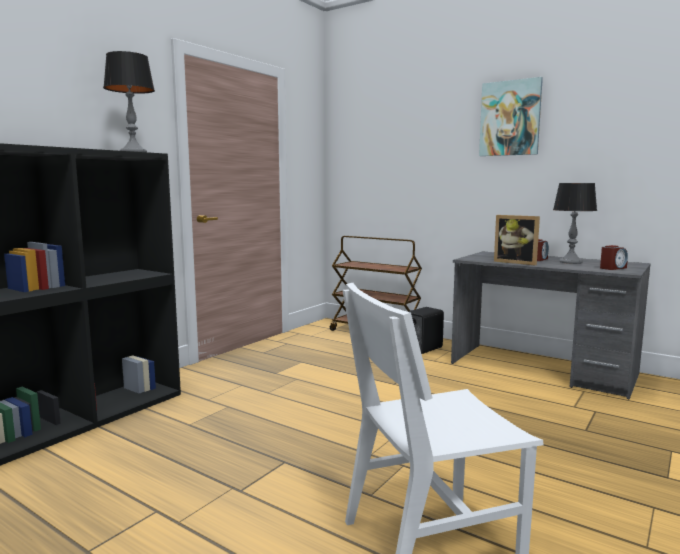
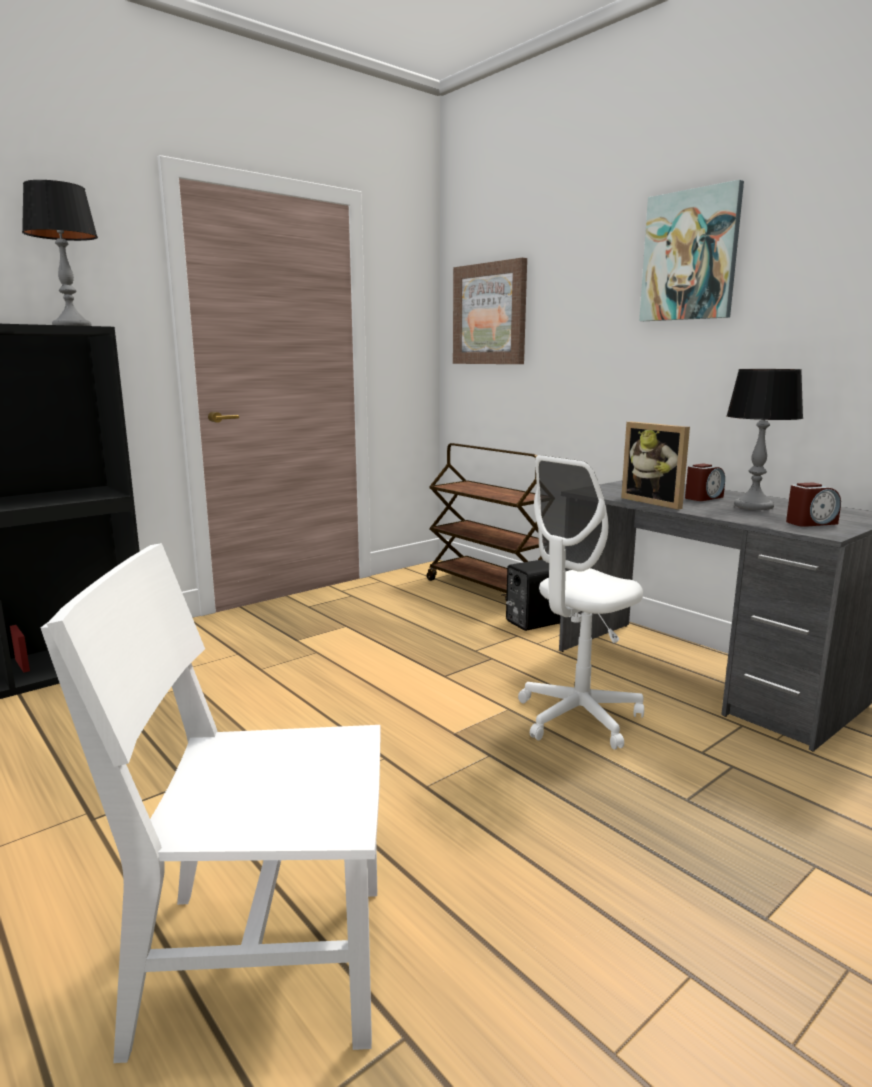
camera: 15 degrees right, 5 degrees up
(367, 151) = (490, 314): none -> picture
(493, 397) = (578, 718): none -> white office chair

